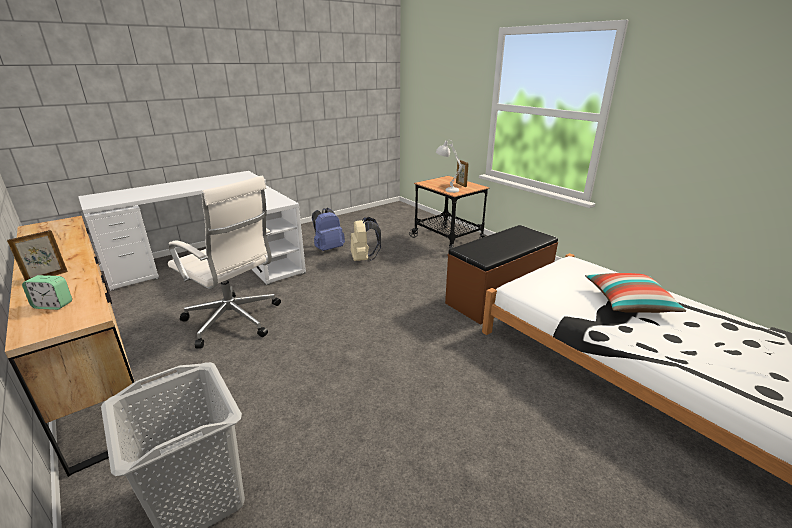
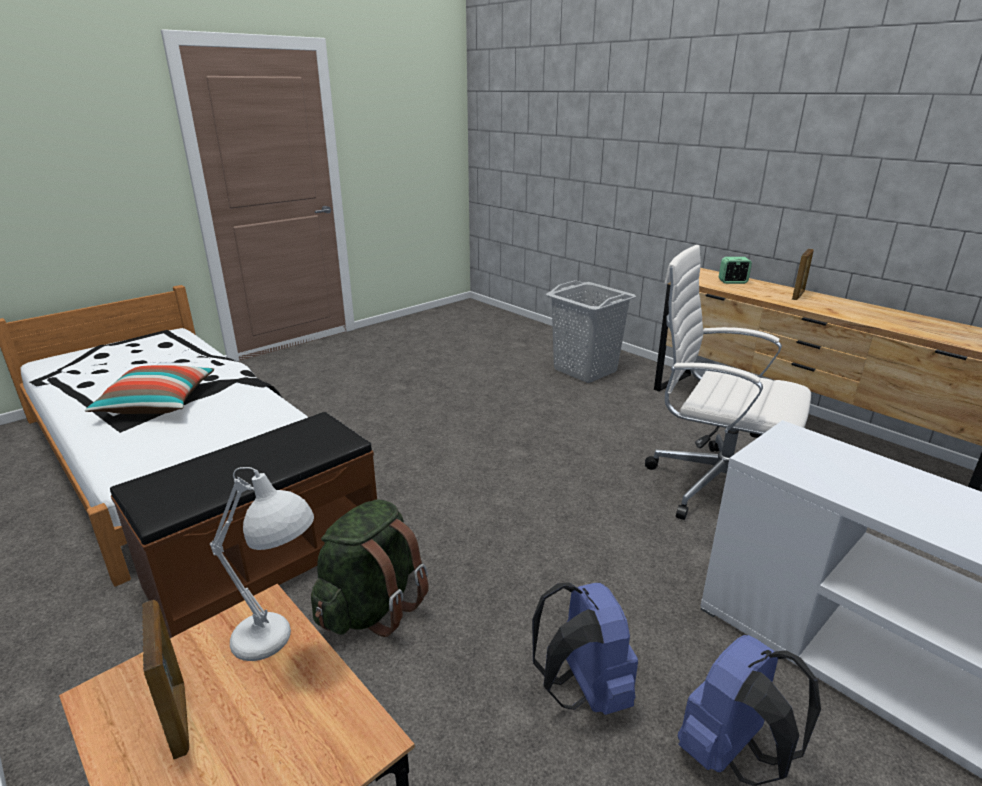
camera: 175 degrees right, 0 degrees up
(364, 259) = (583, 690): beige backpack -> blue backpack
(441, 279) = (372, 607): none -> green backpack

